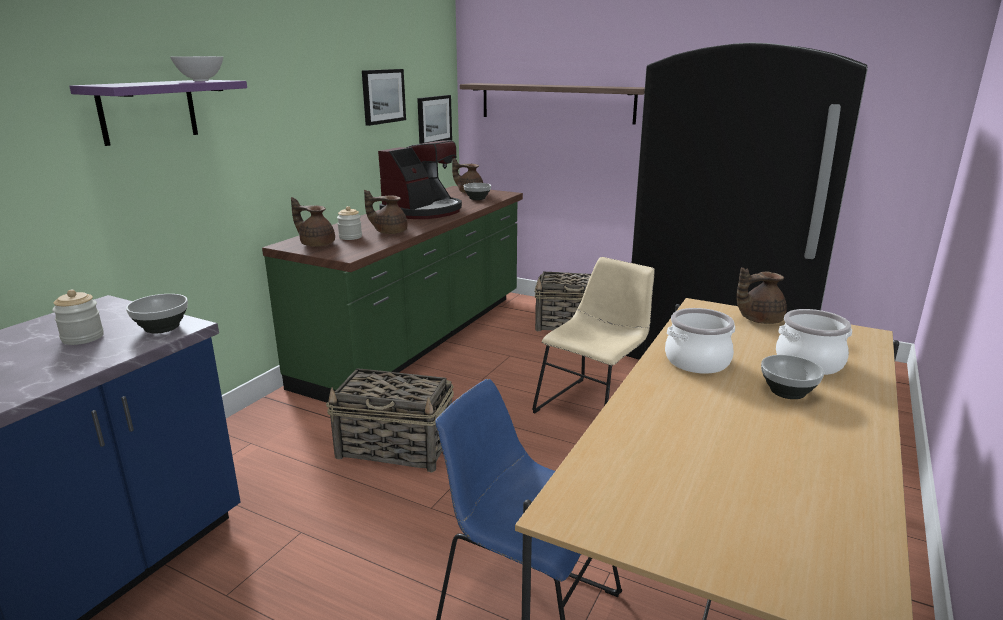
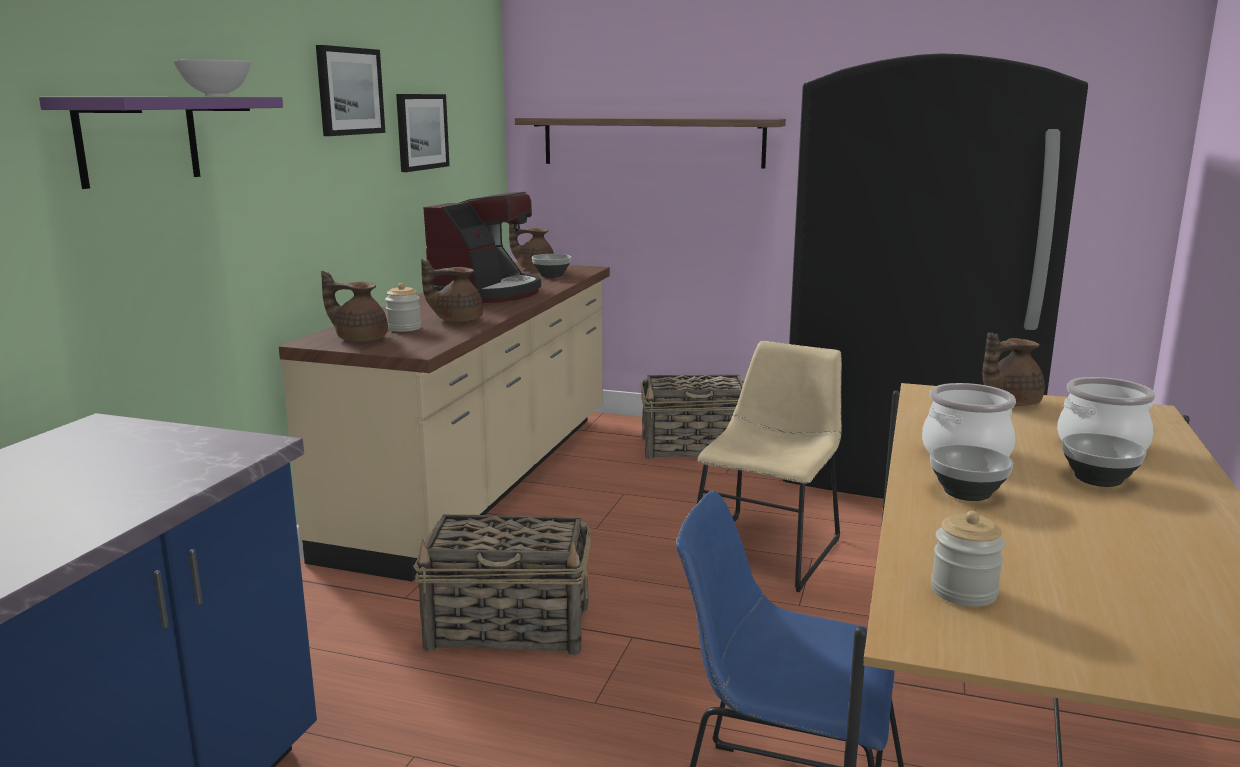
camera: 10 degrees left, 5 degrees down
(83, 337) = (104, 468): jar -> jar (963, 591)
(161, 328) = (220, 449): bowl -> bowl (966, 493)
(419, 339) = (483, 481): green counter -> beige counter
(433, 119) = (479, 167): picture -> picture (349, 91)

